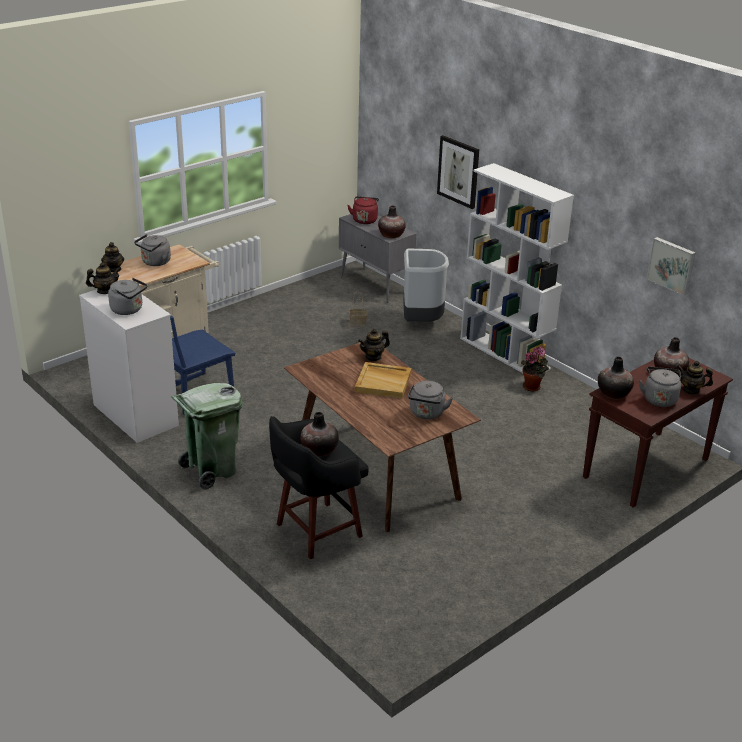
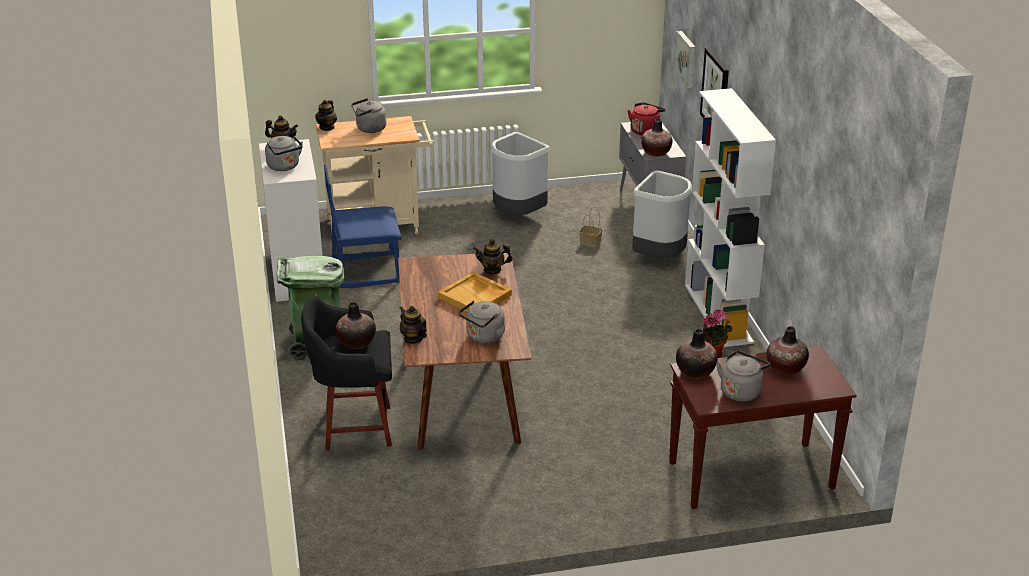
camera: 30 degrees right, 0 degrees up
(279, 315) = (518, 215): none -> grey trash can
(672, 265) = (836, 244): picture -> picture (687, 59)
(691, 390) = (789, 393): teapot -> teapot (413, 338)

